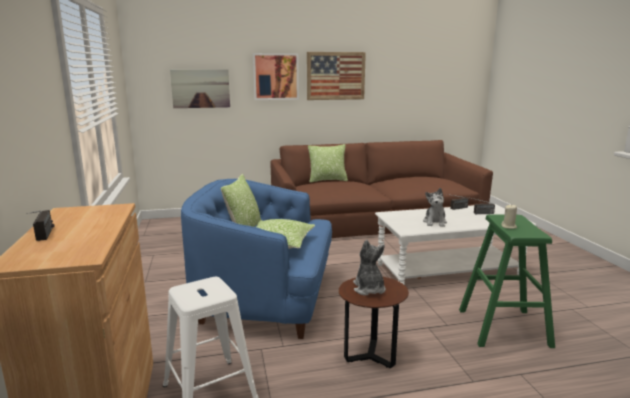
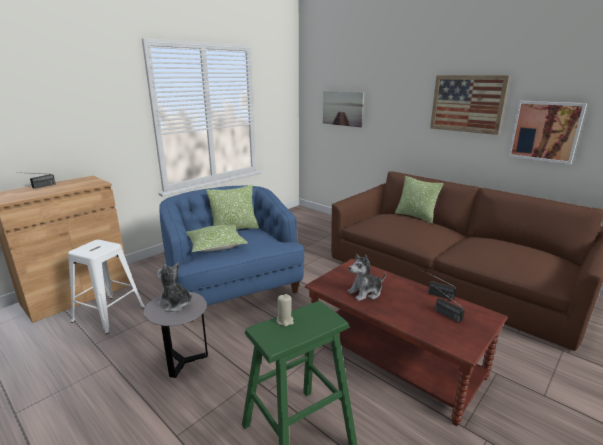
camera: 55 degrees right, 5 degrees up
(276, 76) = (403, 101): picture -> picture (545, 131)
(369, 289) = (175, 304): plush toy -> plush toy turned 105 degrees counterclockwise
(370, 356) = (183, 361): brown side table -> grey side table
(448, 270) = (393, 358): white coffee table -> brown coffee table

